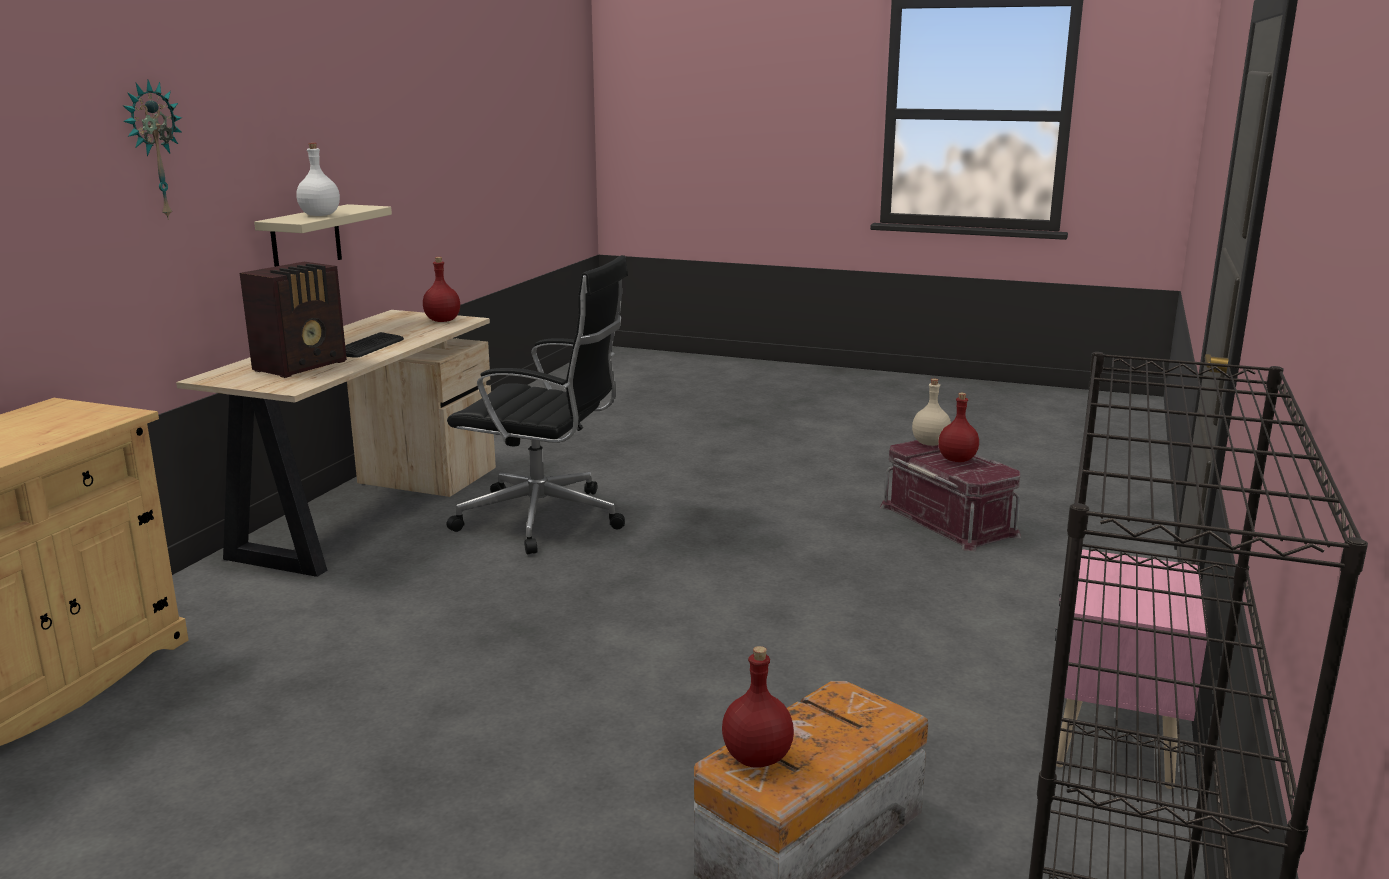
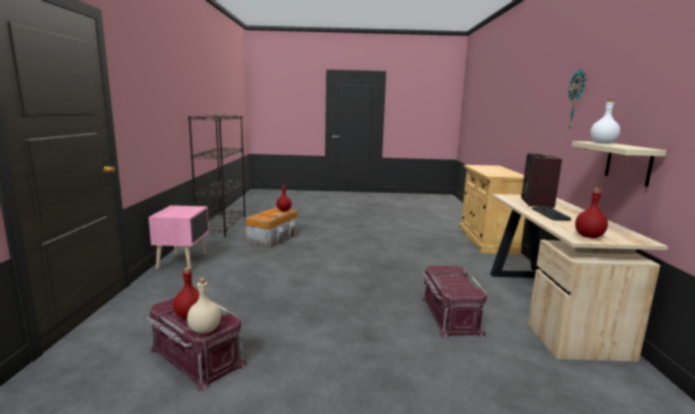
camera: 160 degrees right, 5 degrees down
(545, 520) = (449, 315): black office chair -> red storage box

